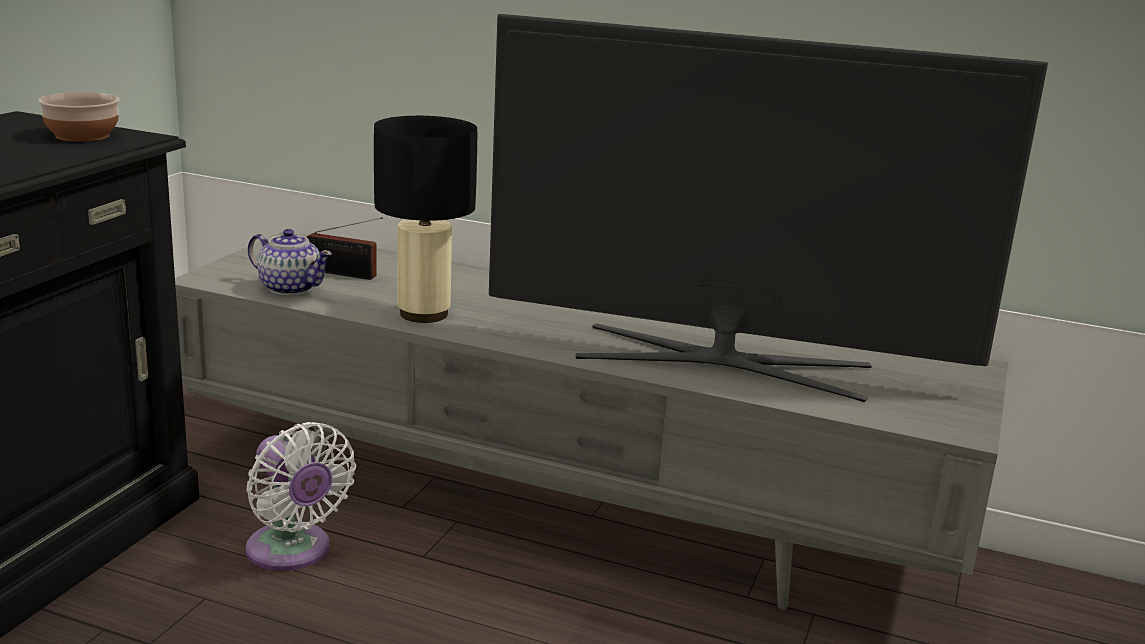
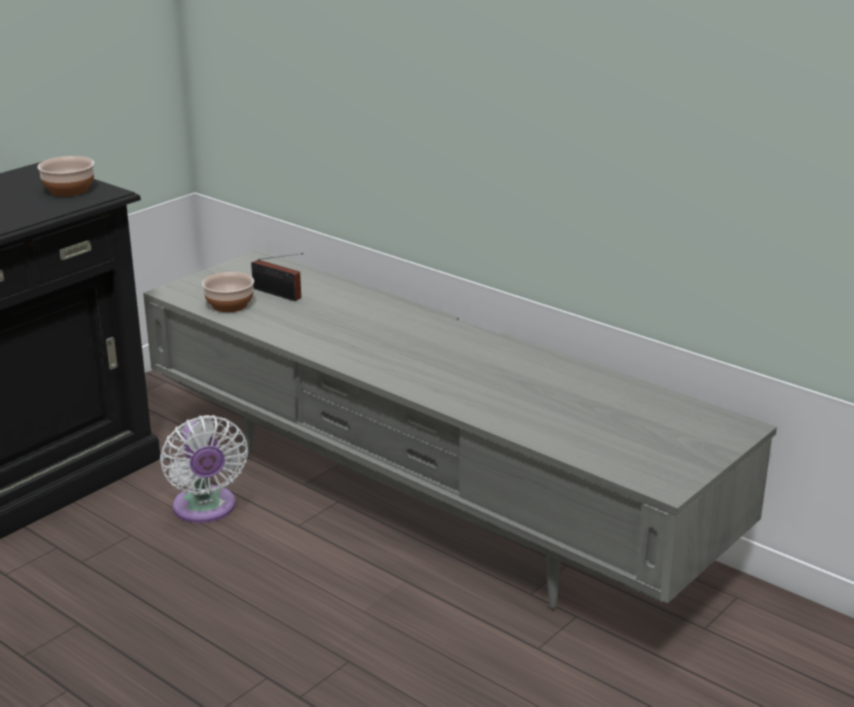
camera: 20 degrees right, 5 degrees up
(290, 288) = (230, 304): teapot -> bowl
(425, 314) = (314, 337): black table lamp -> none
(724, 361) = (520, 401): television -> none

